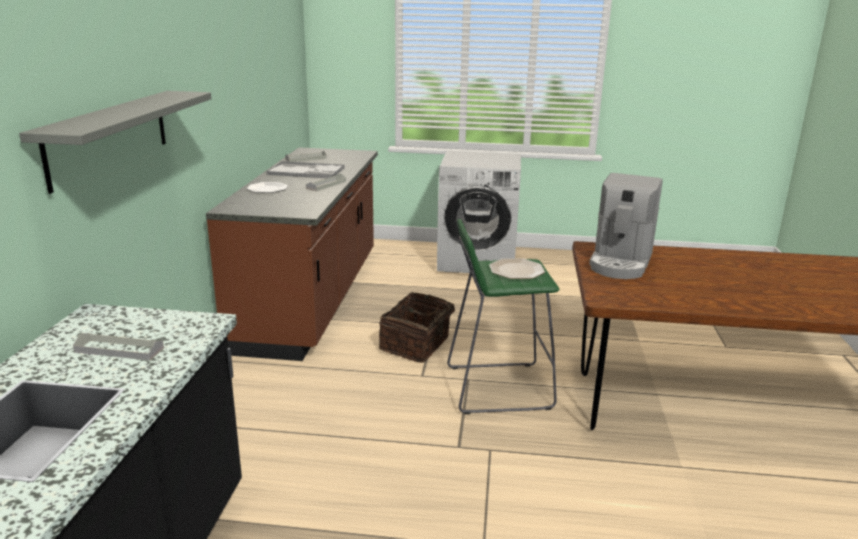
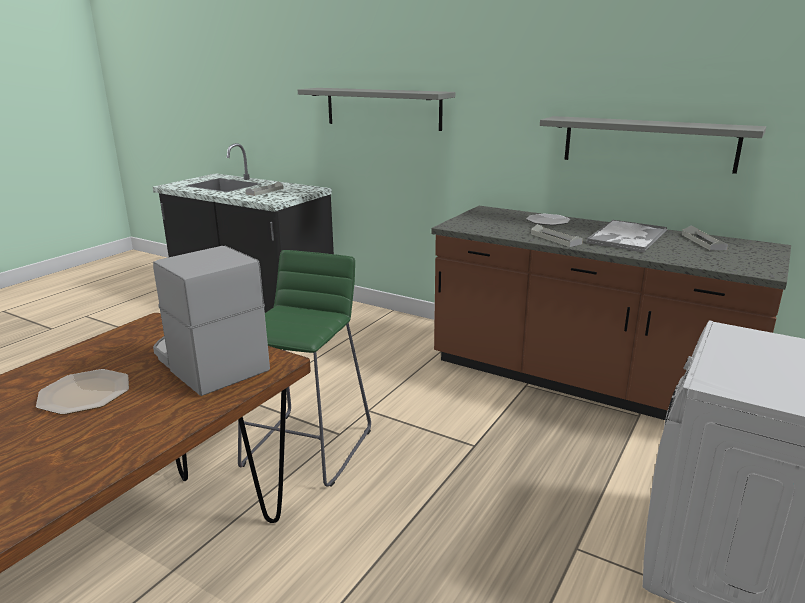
camera: 115 degrees right, 0 degrees up
(255, 103) = (648, 143): none -> grey shelf
(417, 344) = (434, 422): basket -> none
(516, 270) = (292, 321): plate -> plate (85, 393)

